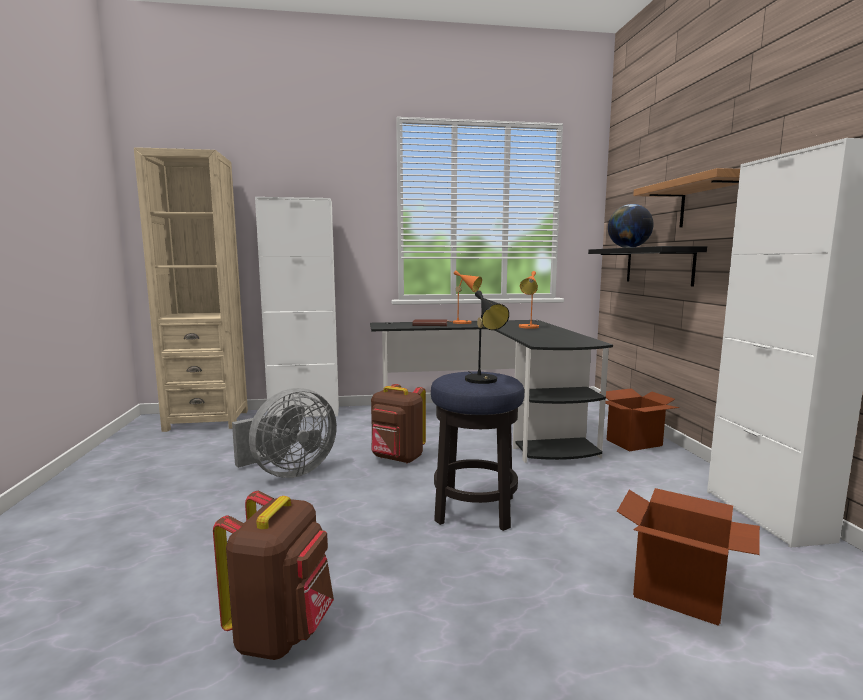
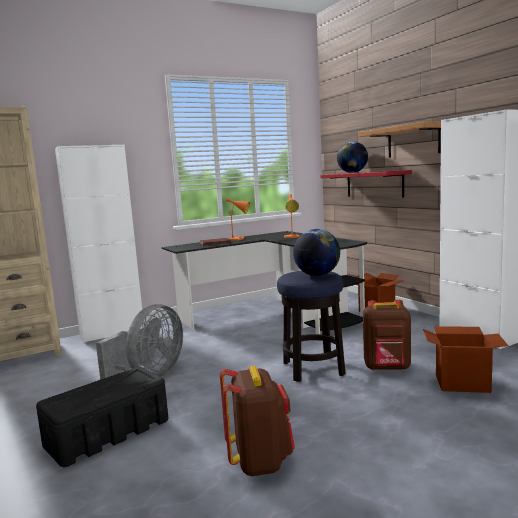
camera: 20 degrees left, 0 degrees up
(175, 534) = (109, 433): none -> black storage box
(397, 458) = (226, 350): brown backpack -> brown backpack (387, 368)
(484, 381) = (317, 275): black table lamp -> globe
(658, 265) = (374, 184): black shelf -> red shelf

